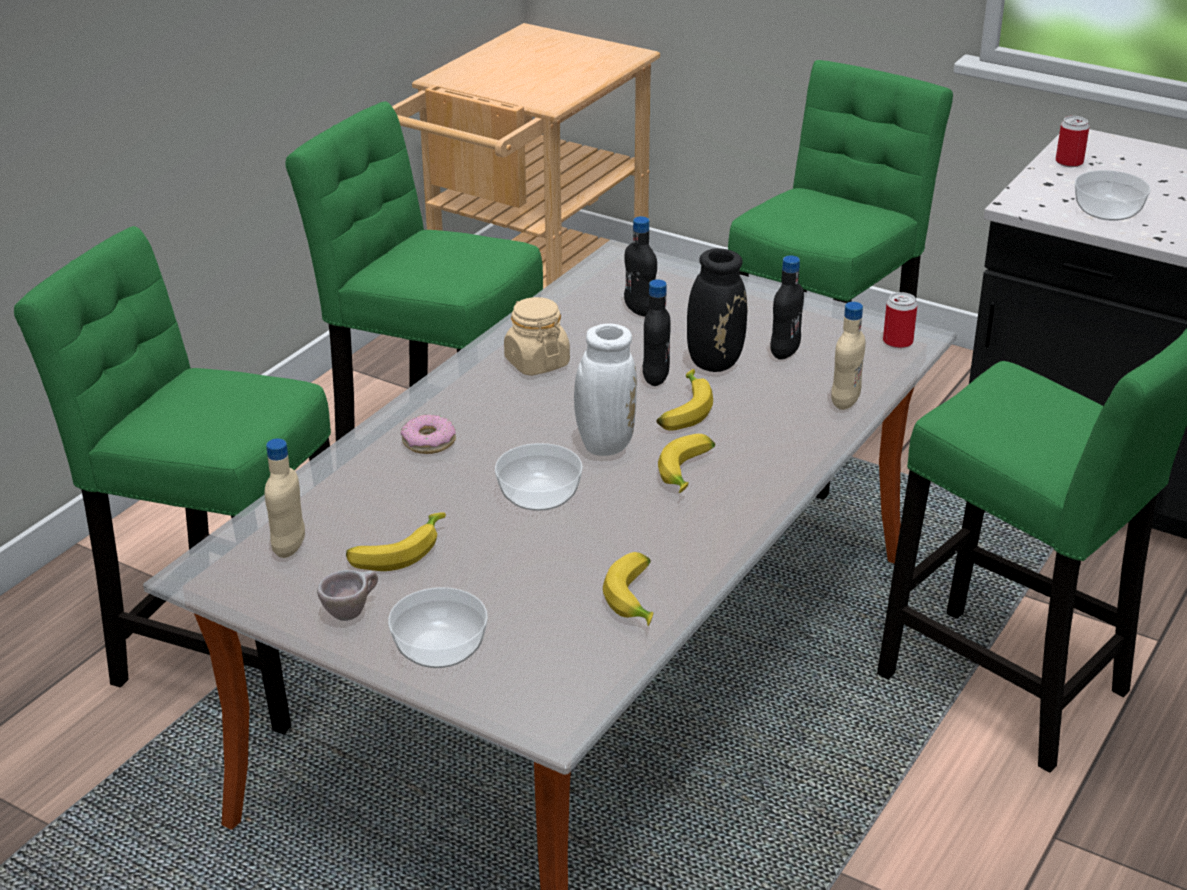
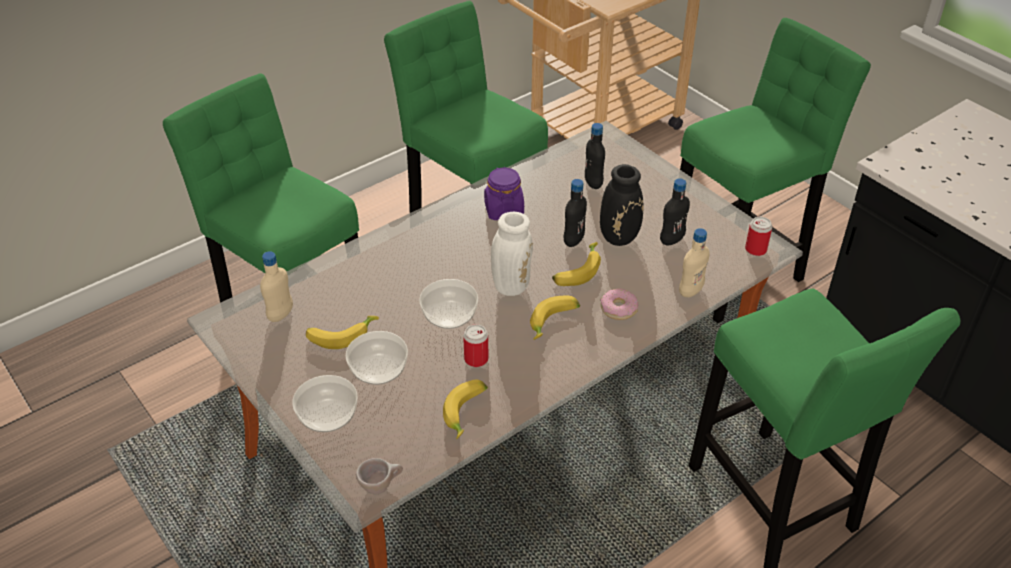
camera: 20 degrees right, 10 degrees up
(351, 611) = (291, 373): beige cup -> beige cup (381, 486)
(429, 442) = (404, 256): donut -> donut (618, 309)
(536, 362) = (504, 210): beige jar -> purple jar
(1069, 162) = (946, 133): can -> can (476, 359)
(1107, 212) = (949, 184): bowl -> bowl (377, 369)

